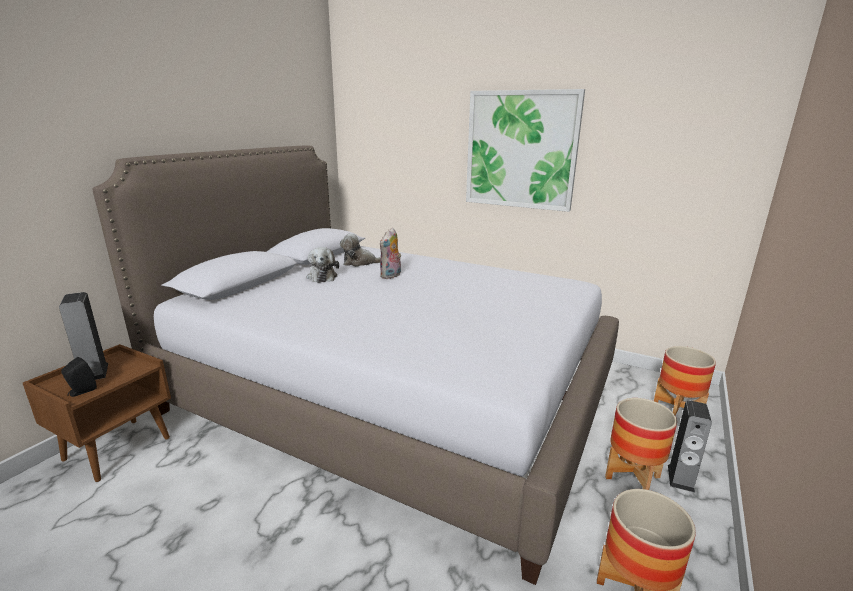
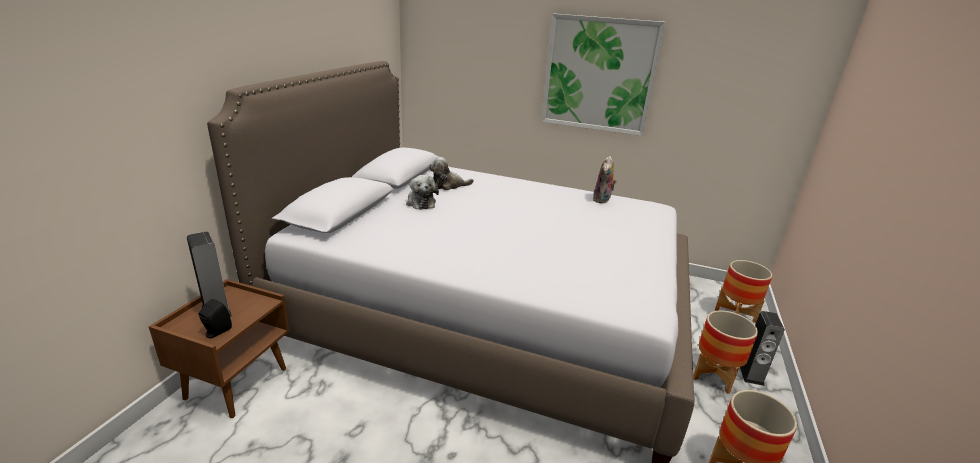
camera: 10 degrees left, 5 degrees up
(391, 276) = (487, 201): plush toy -> plush toy (602, 200)

